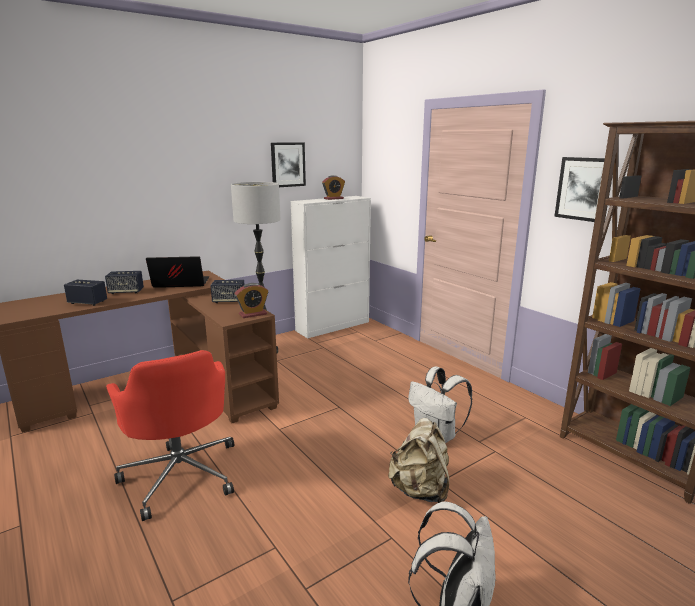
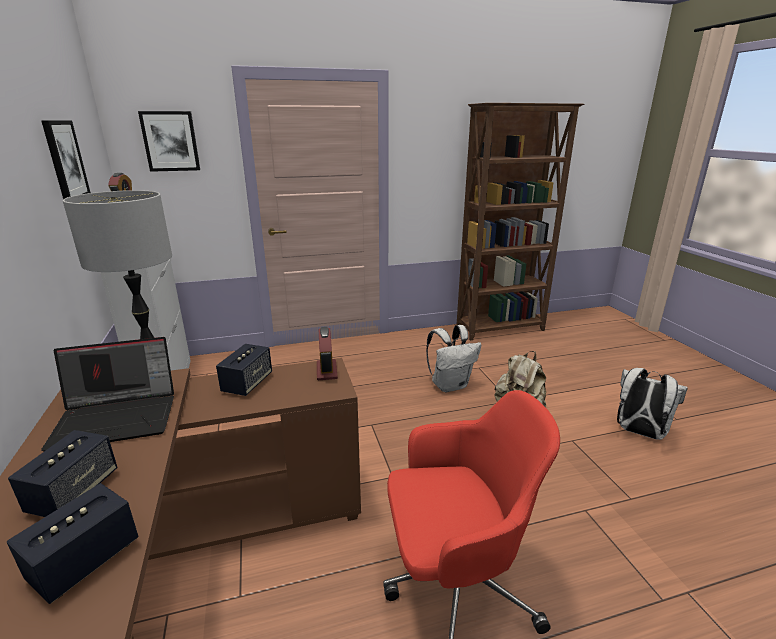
camera: 70 degrees left, 5 degrees up
(180, 284) = (119, 417): laptop -> laptop turned 120 degrees counterclockwise
(584, 189) = (432, 156): picture -> picture (170, 141)

